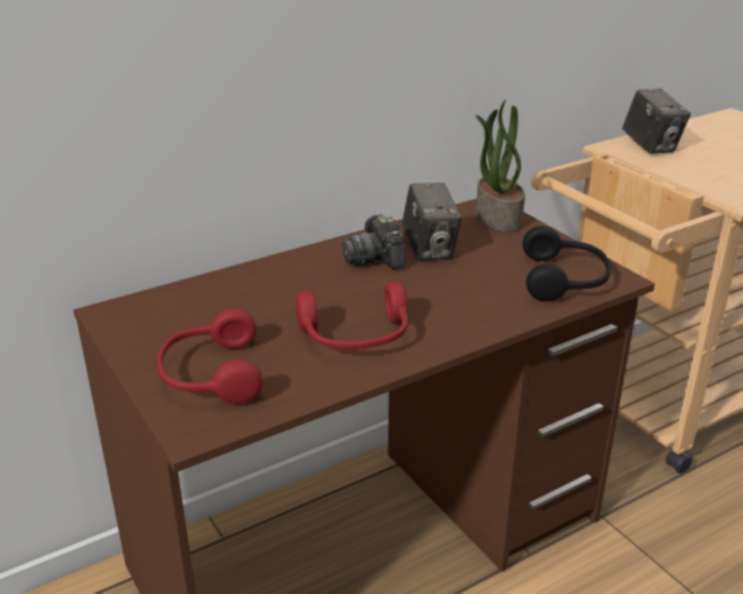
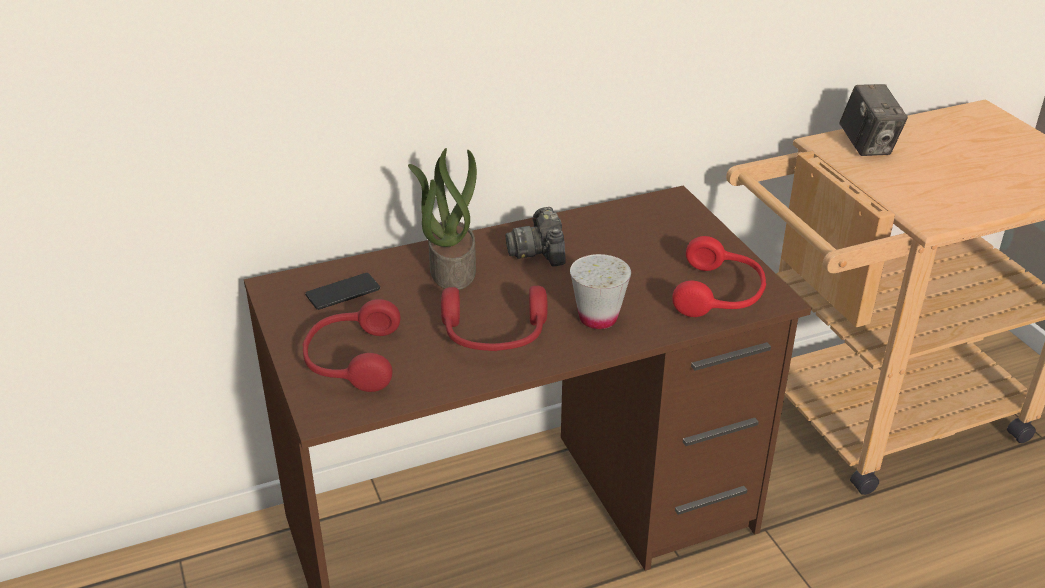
camera: 10 degrees right, 5 degrees up
(184, 312) = (343, 292): none -> phone
(429, 250) = (596, 246): camera -> none
(455, 311) = (598, 318): none -> white cup
(497, 218) = (678, 215): potted plant -> potted plant (451, 269)
(565, 280) = (720, 294): black headphones -> red headphones

